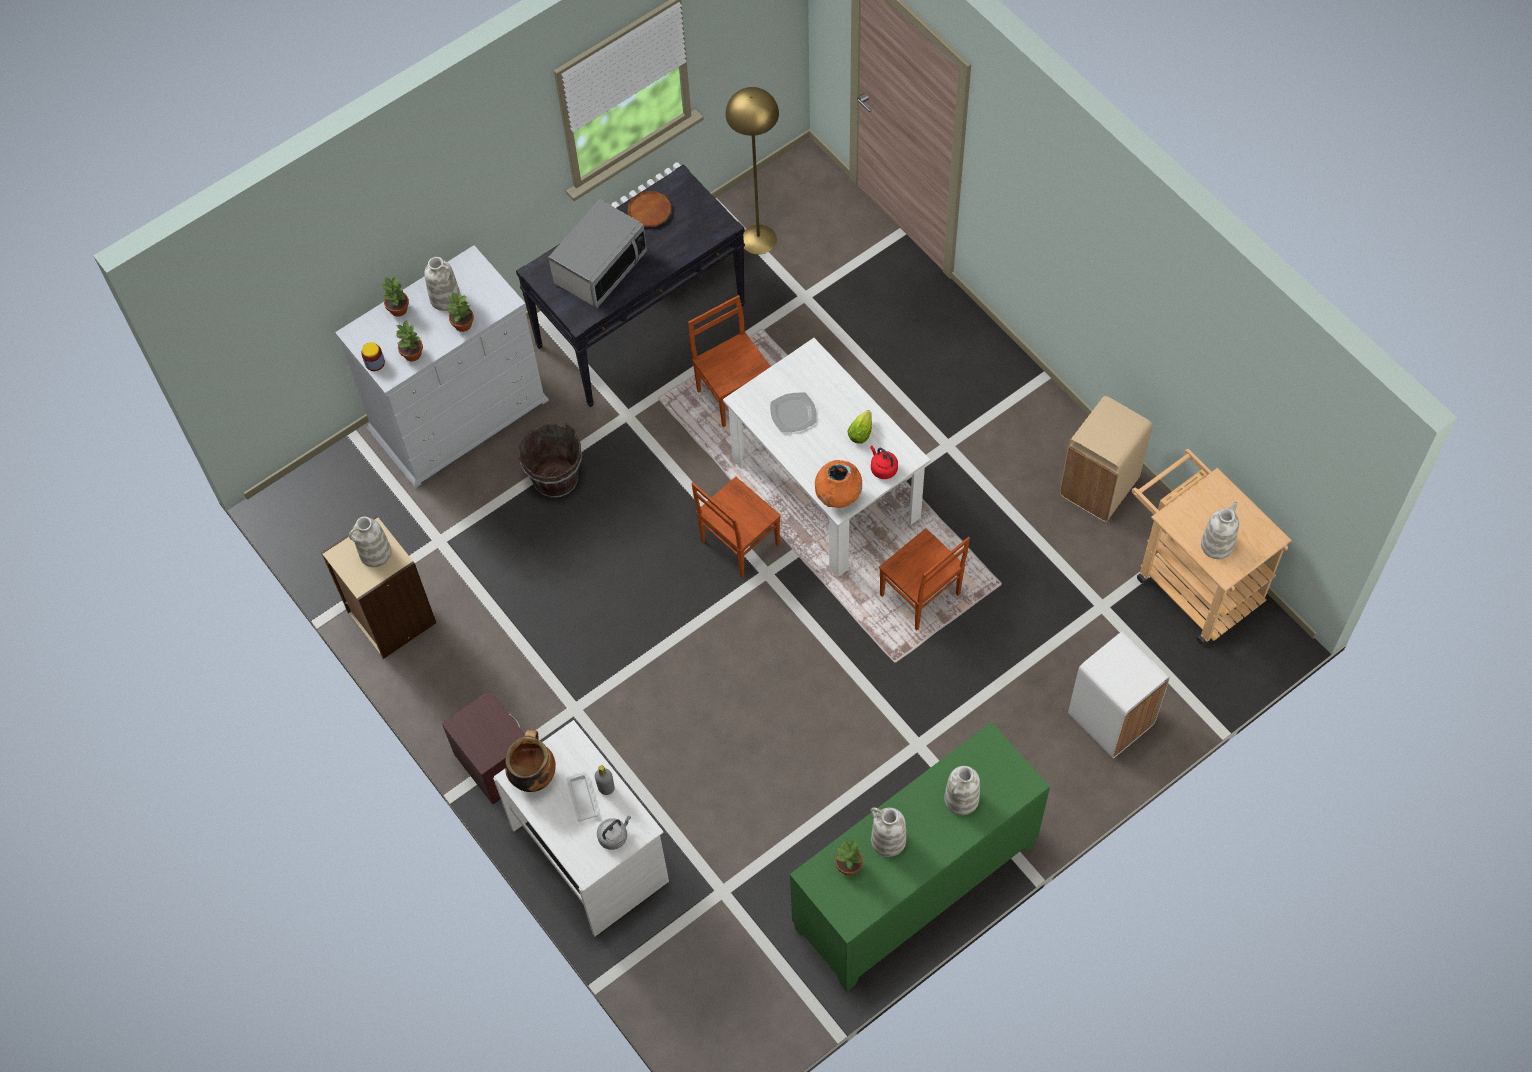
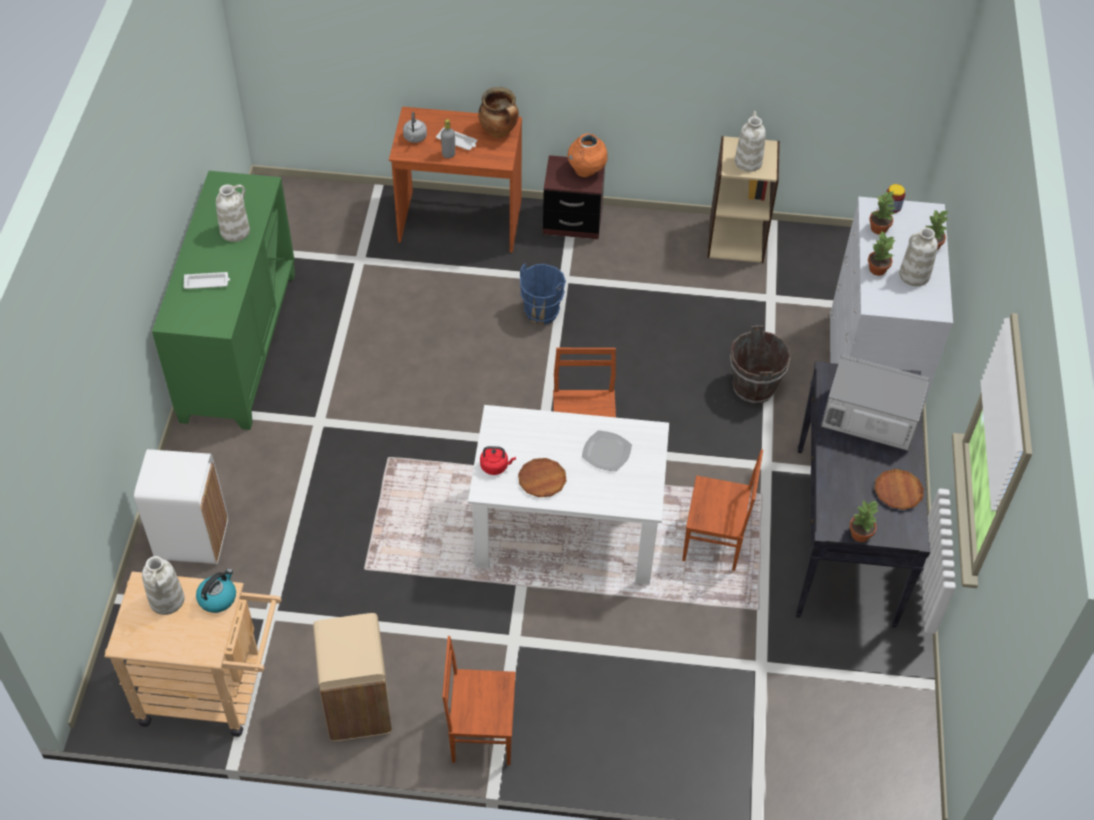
camera: 130 degrees right, 10 degrees down
(591, 854) = (459, 222): white desk -> brown desk
(600, 268) = (869, 420): microwave -> microwave turned 120 degrees clockwise
(632, 690) = (542, 312): none -> blue bucket
(758, 239) = (857, 683): yellow floor lamp -> none
(838, 498) = (504, 421): orange vase -> orange vase (586, 171)
(849, 865) = (247, 204): potted plant -> potted plant (860, 534)
(861, 431) = (542, 480): lettuce -> brown plate
(920, 596) = (416, 513): brown chair -> brown chair (481, 732)
(961, 800) = (207, 283): white vase -> white tray
(1179, 517) = (218, 598): none -> kettle

